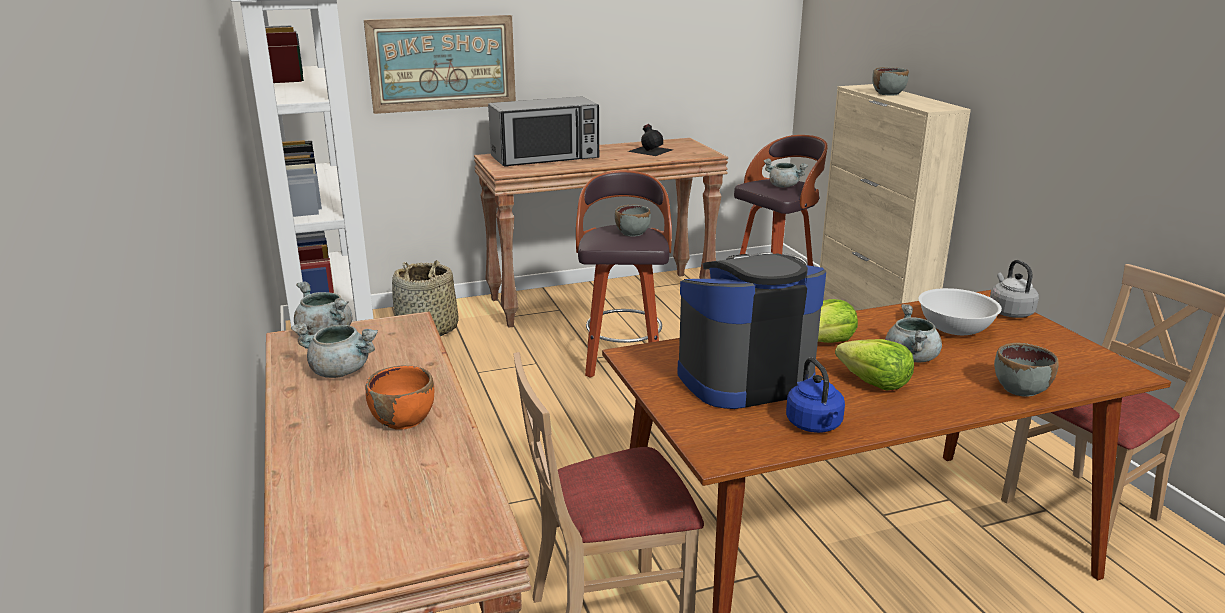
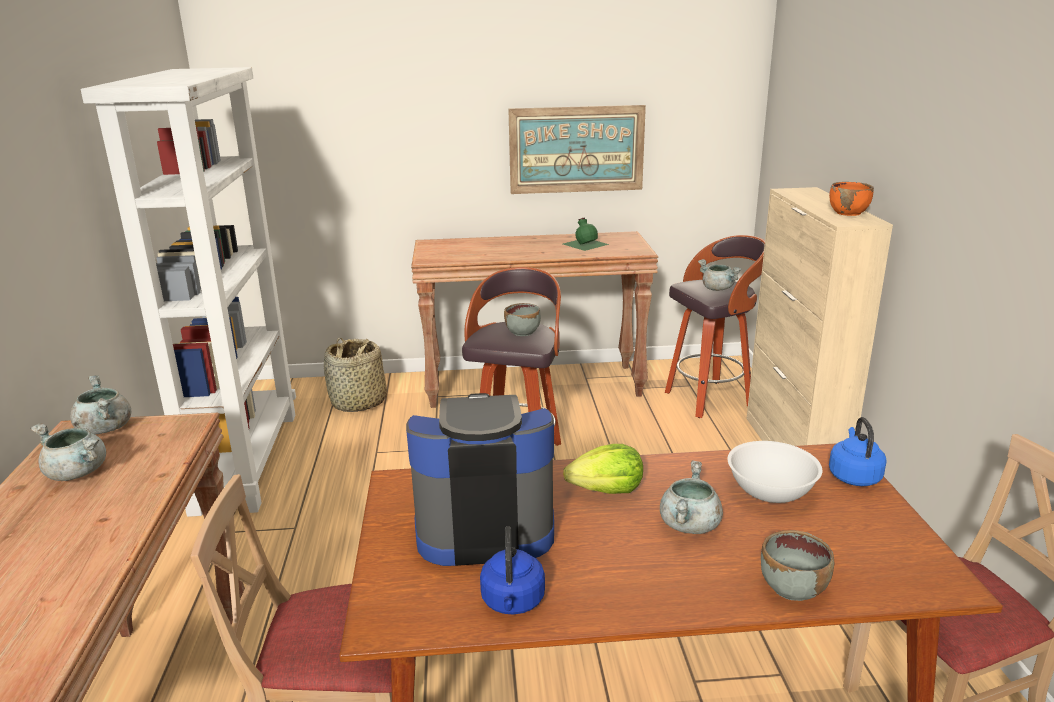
camera: 15 degrees right, 0 degrees up
(403, 419) = (76, 540): orange bowl -> orange bowl (848, 213)
(442, 63) = (386, 153): picture -> picture (576, 149)
(546, 158) = (477, 247): microwave -> none
(650, 150) = (585, 243): black bottle -> green bottle
(874, 382) = (623, 553): lettuce -> none
(888, 93) = (816, 200): grey bowl -> none
(1009, 312) = (853, 476): grey kettle -> blue kettle

